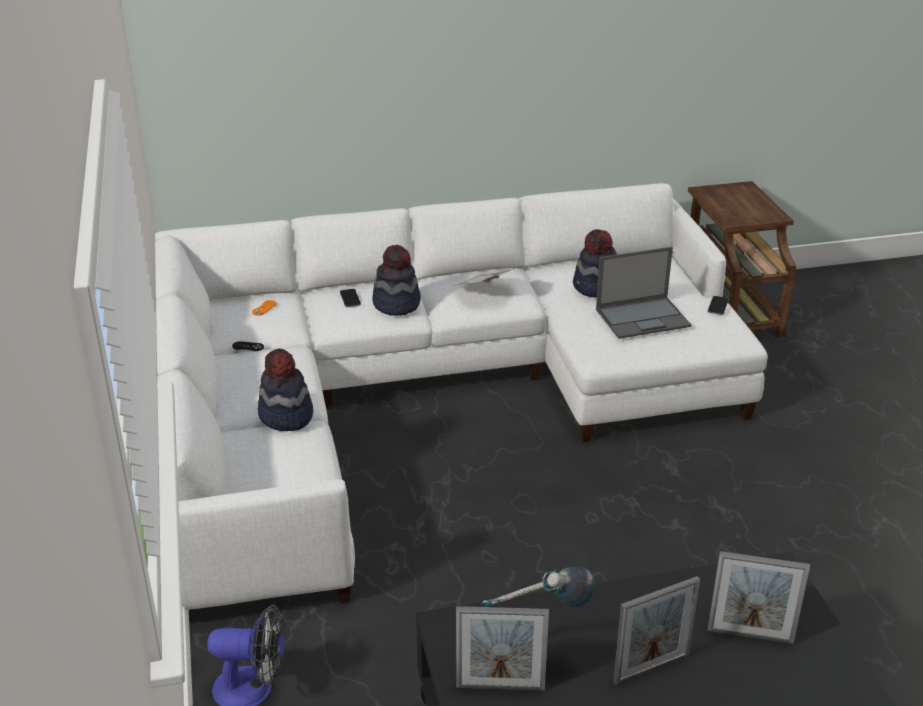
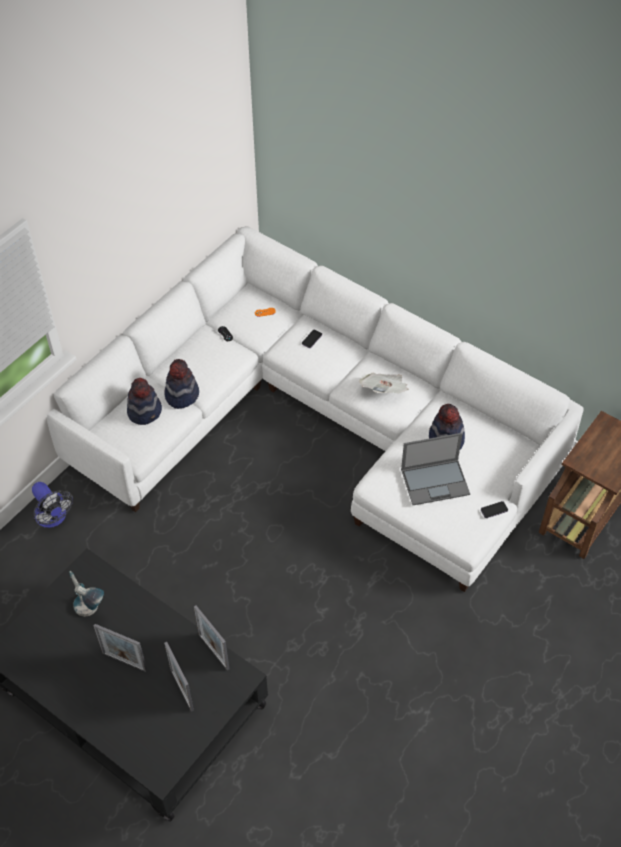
camera: 50 degrees right, 20 degrees up
(396, 304) = (328, 362): hat -> hat (145, 411)
(500, 687) = (66, 610): picture frame -> picture frame (214, 651)
(643, 317) = (436, 481): laptop -> laptop turned 45 degrees counterclockwise

